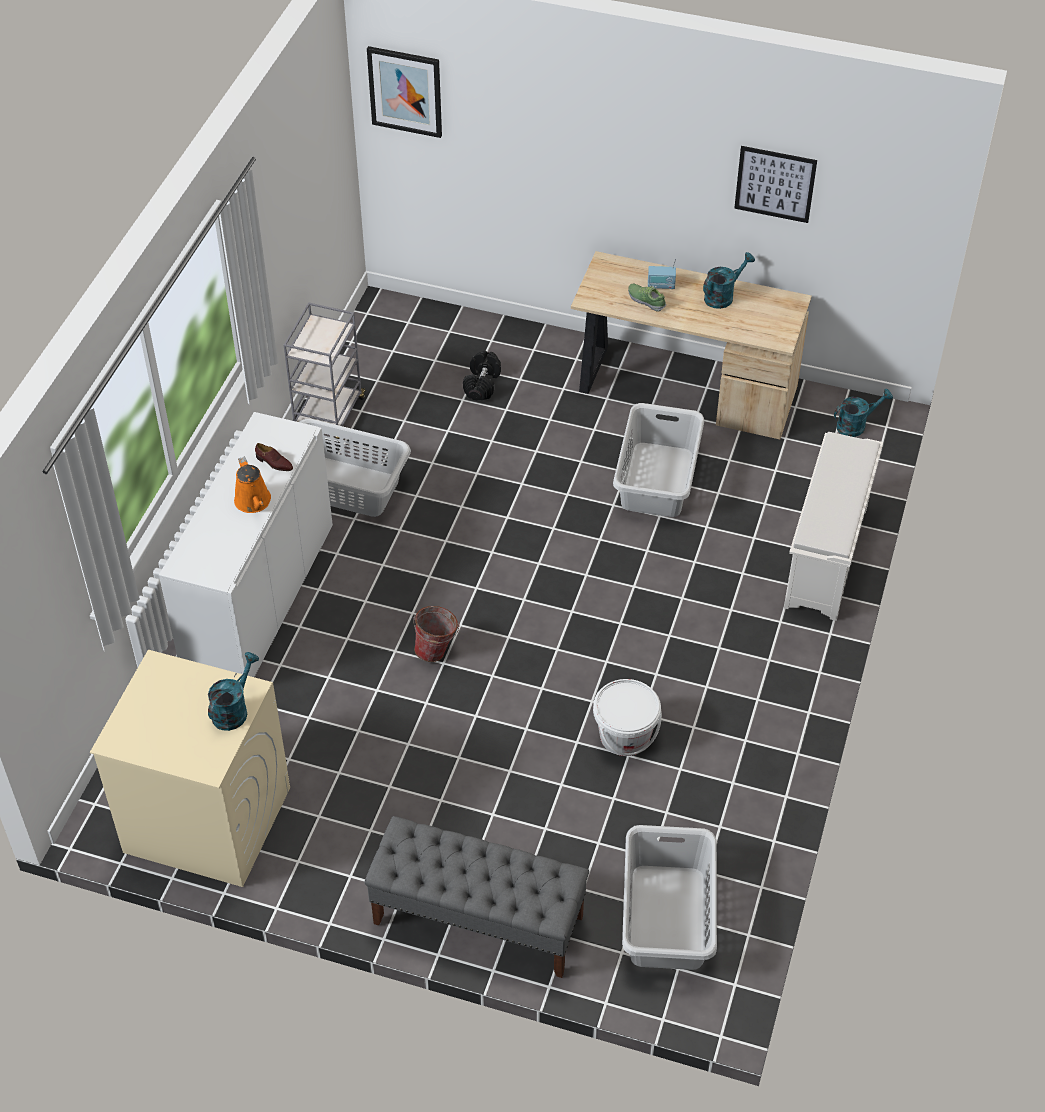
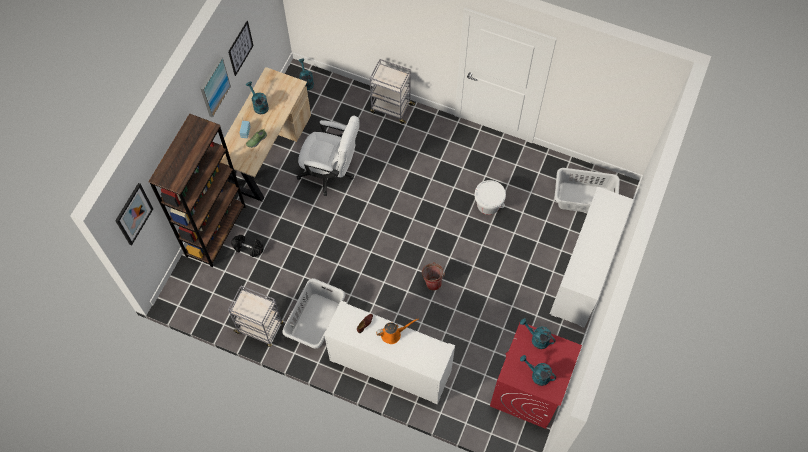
camera: 85 degrees left, 15 degrees up
(156, 712) = (537, 375): none -> turquoise watering can
(206, 819) = (528, 389): beige washing machine -> red washing machine
(477, 920) = (584, 272): grey bench -> white cabinet
(512, 340) = (216, 231): none -> brown bookcase
(656, 480) = (331, 173): grey laundry basket -> white office chair
(677, 155) = (214, 86): none -> picture
(826, 559) = (391, 108): white shoe rack -> grey cart

